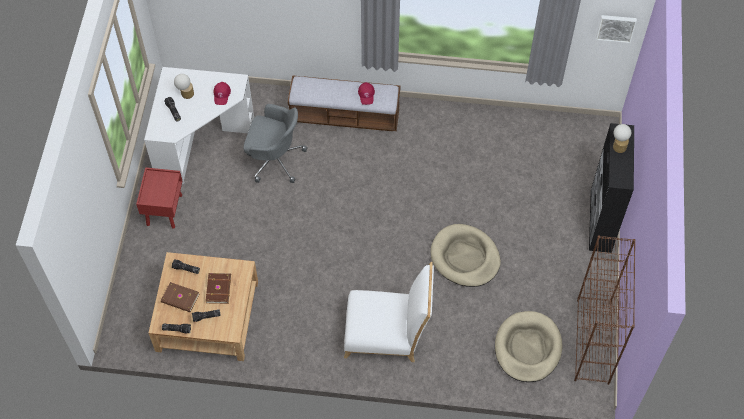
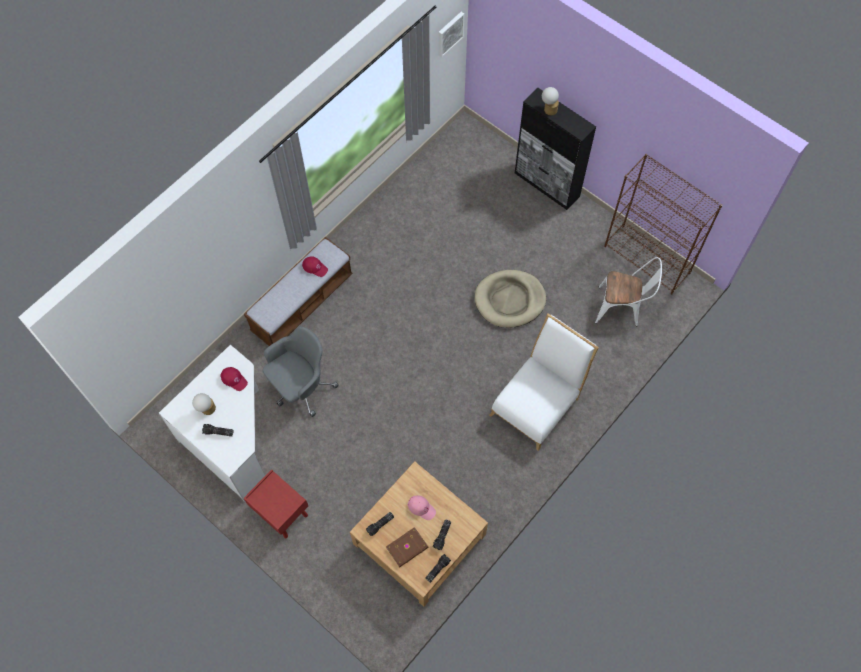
camera: 55 degrees left, 5 degrees up
(219, 289) = (421, 508): brown book -> pink cap
(527, 348) = (622, 308): beige dog bed -> white chair

